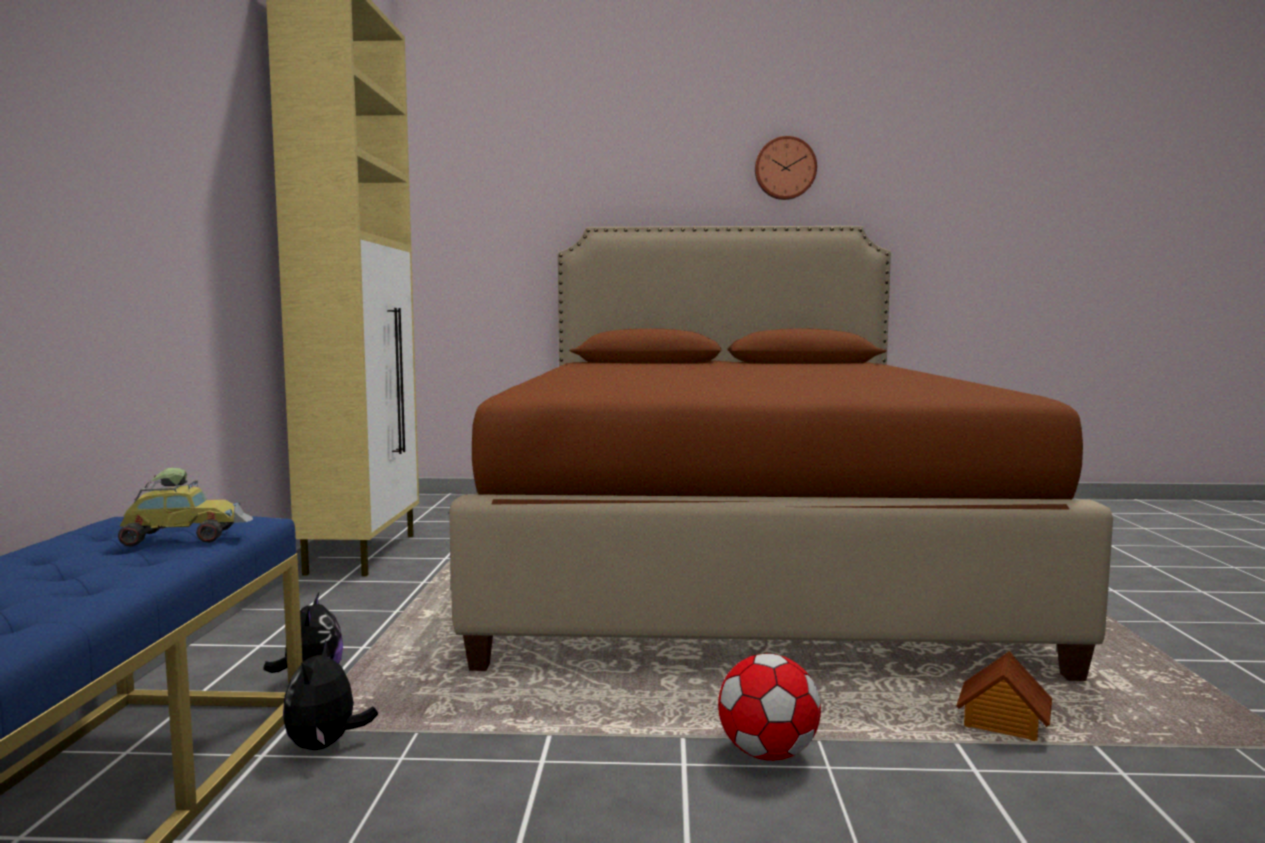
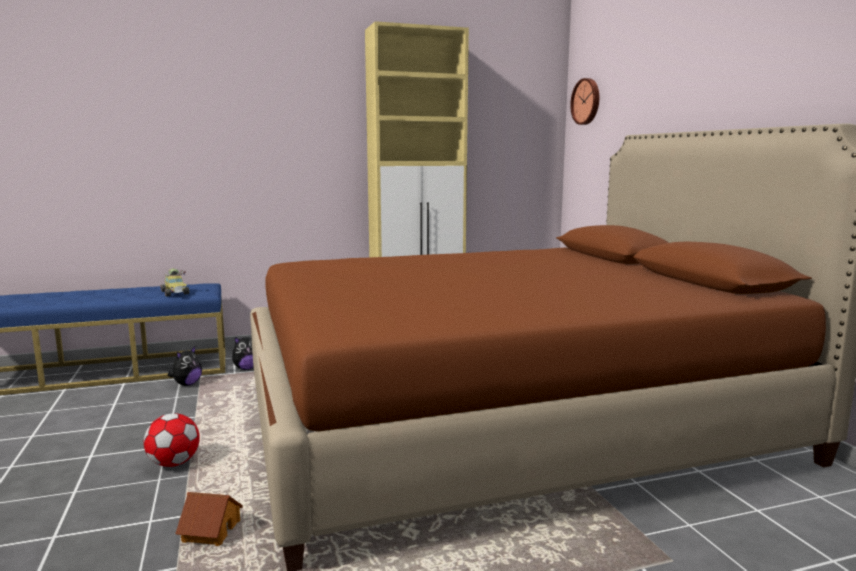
camera: 70 degrees right, 5 degrees up
(325, 745) = (187, 384): plush toy -> plush toy turned 135 degrees clockwise
(785, 168) = (795, 57): wall clock -> wall clock (586, 101)

